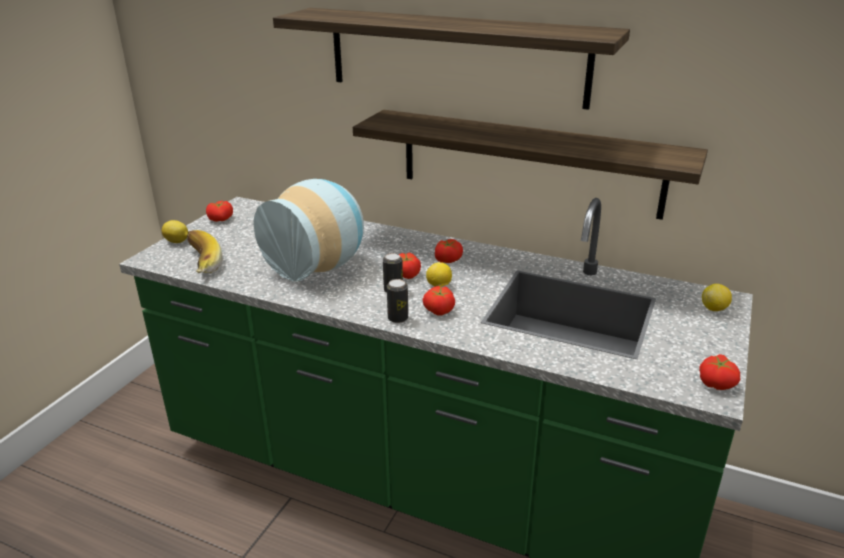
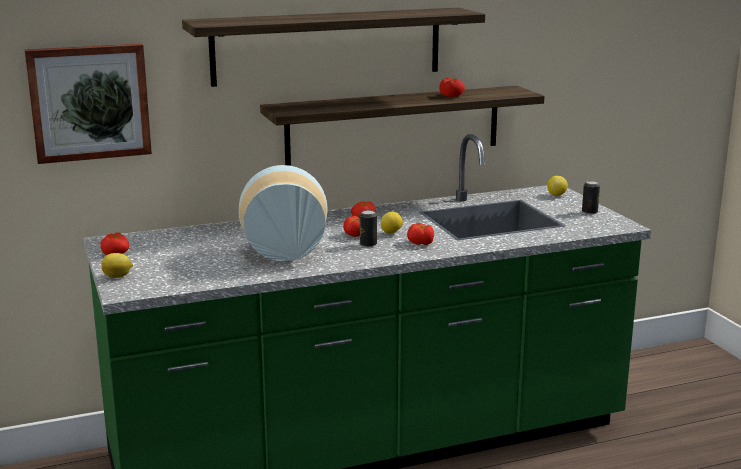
camera: 45 degrees left, 10 degrees down
(199, 263) = (180, 280): banana -> none
(239, 78) = (89, 102): none -> picture
(398, 318) = (406, 254): can -> can (589, 212)
(717, 383) = (616, 221): tomato -> tomato (451, 96)

